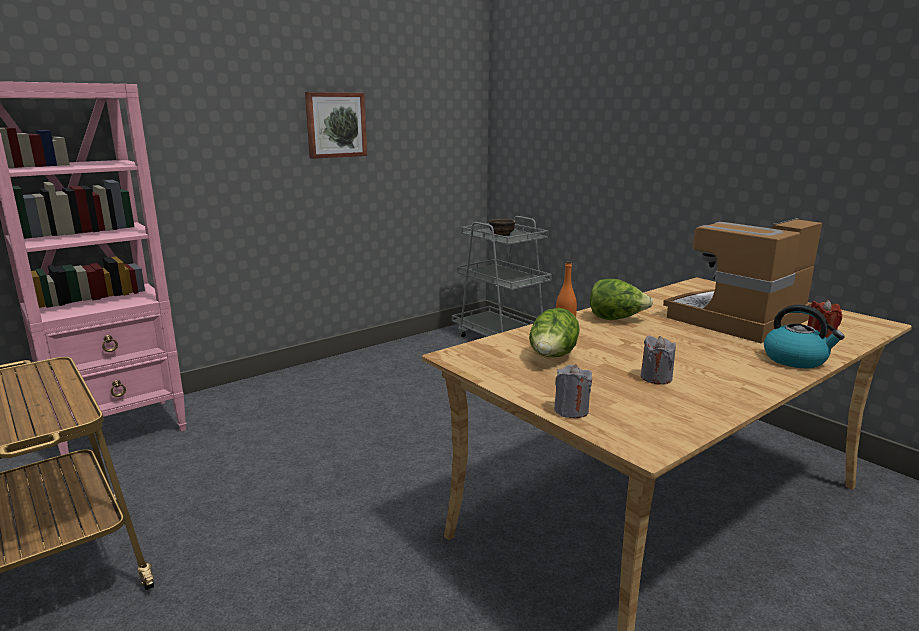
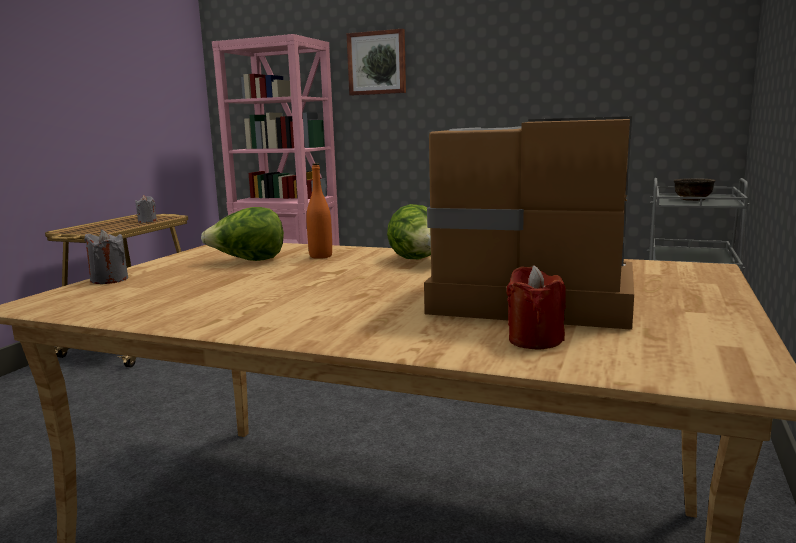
camera: 60 degrees right, 5 degrees down
(335, 125) = (514, 63): picture -> picture (377, 63)
(656, 378) = (221, 290): grey candle -> grey candle (147, 221)
(796, 359) = (370, 334): kettle -> none

